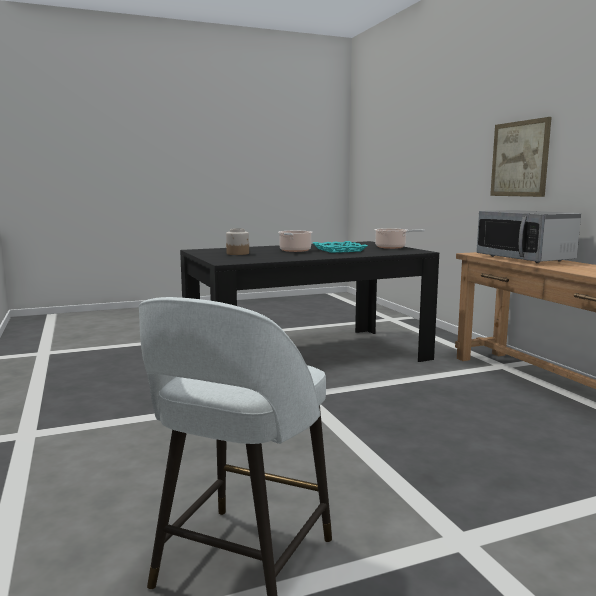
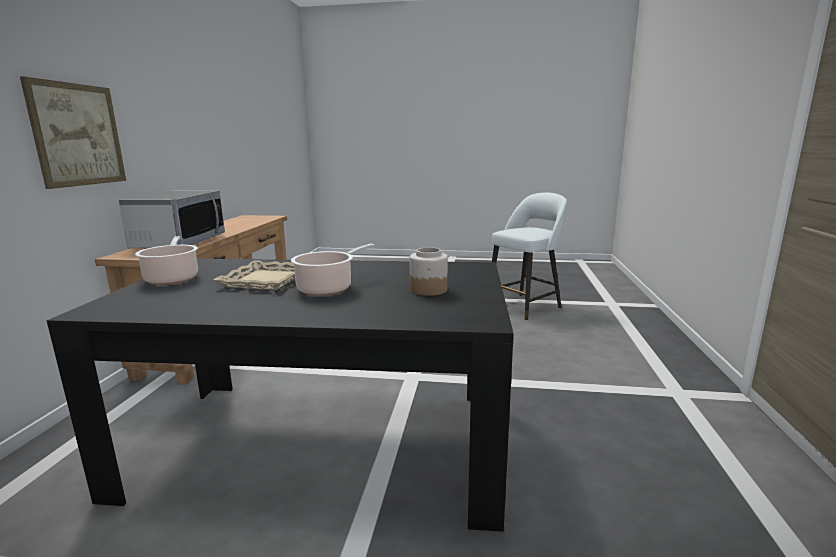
camera: 150 degrees left, 5 degrees up
(339, 250) = (265, 280): turquoise tray -> beige tray

